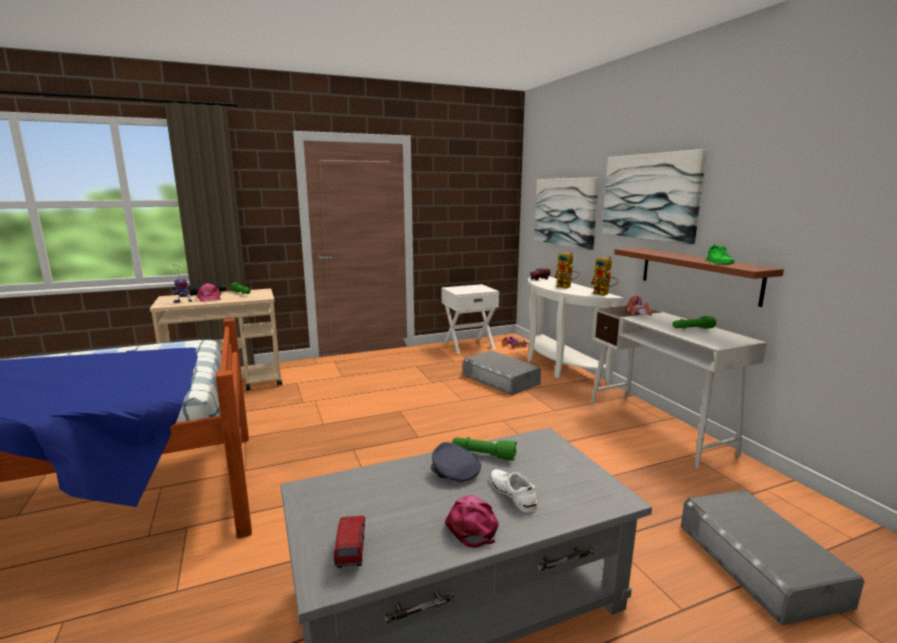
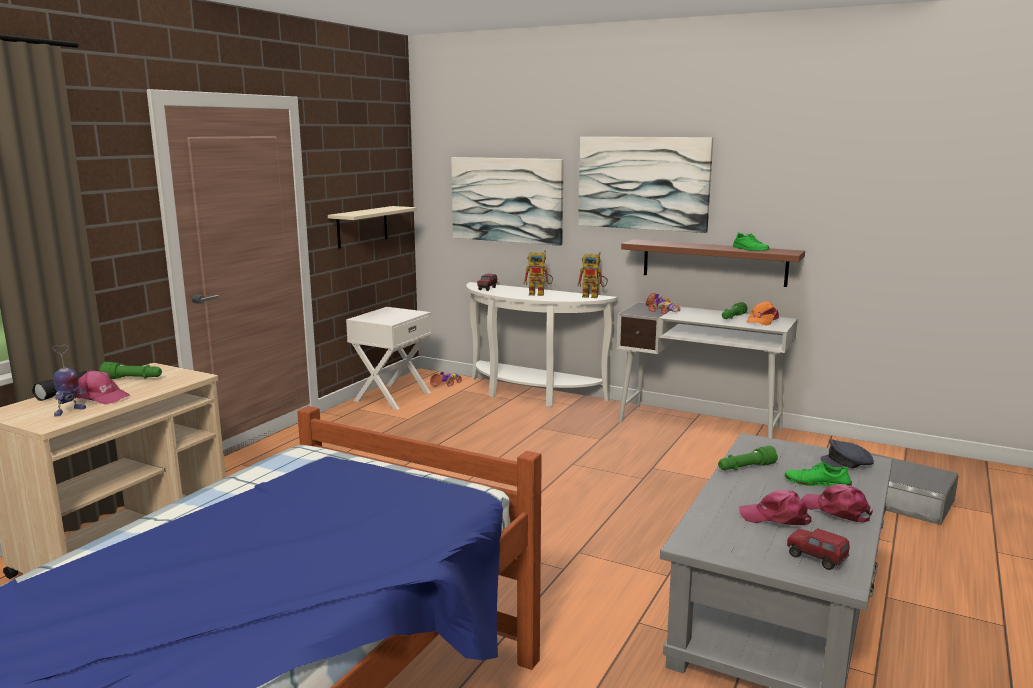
camera: 40 degrees left, 0 degrees up
(408, 502) = (775, 517): none -> pink cap
(454, 472) = (755, 487): grey cap -> grey cap (847, 463)
(465, 226) = (362, 226): none -> beige shelf
(501, 379) = (498, 424): grey storage box -> none
(512, 493) = (817, 483): white shoe -> green shoe
(716, 337) = (761, 321): none -> orange cap

